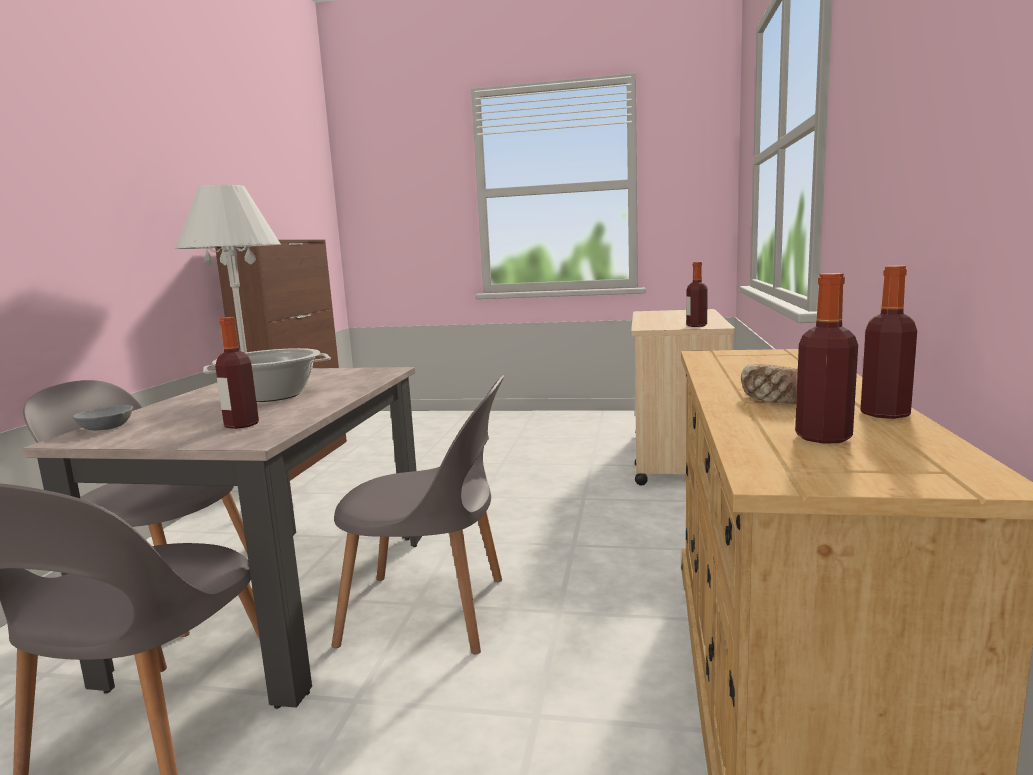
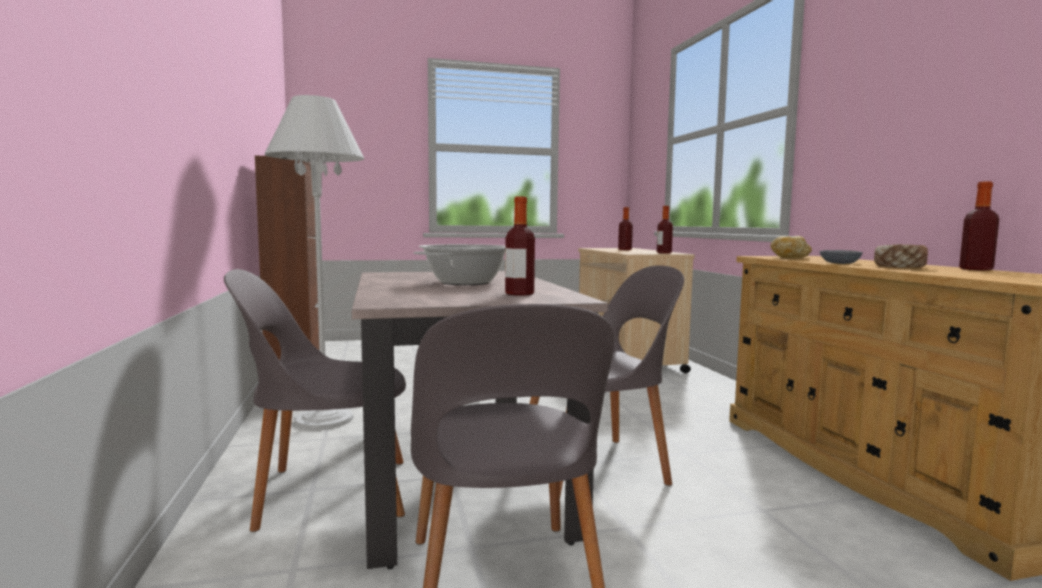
camera: 25 degrees left, 5 degrees down
(106, 427) = (383, 297): grey bowl -> grey bowl (838, 263)
(731, 359) = (790, 258): none -> bread
(823, 437) = (991, 274): bottle -> bottle (625, 249)

